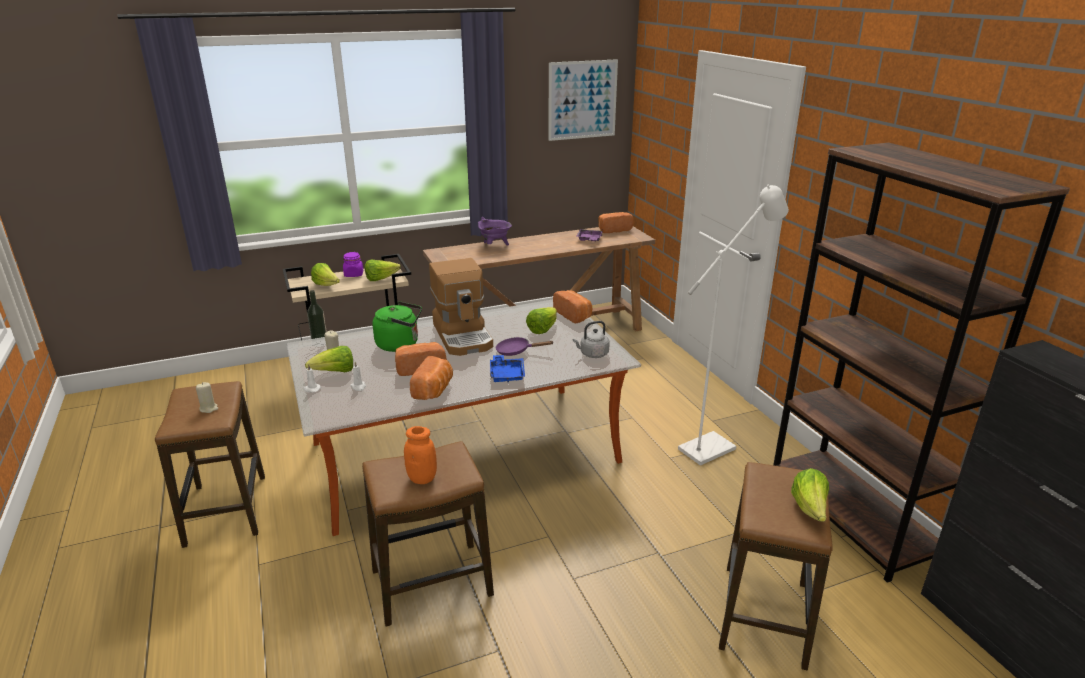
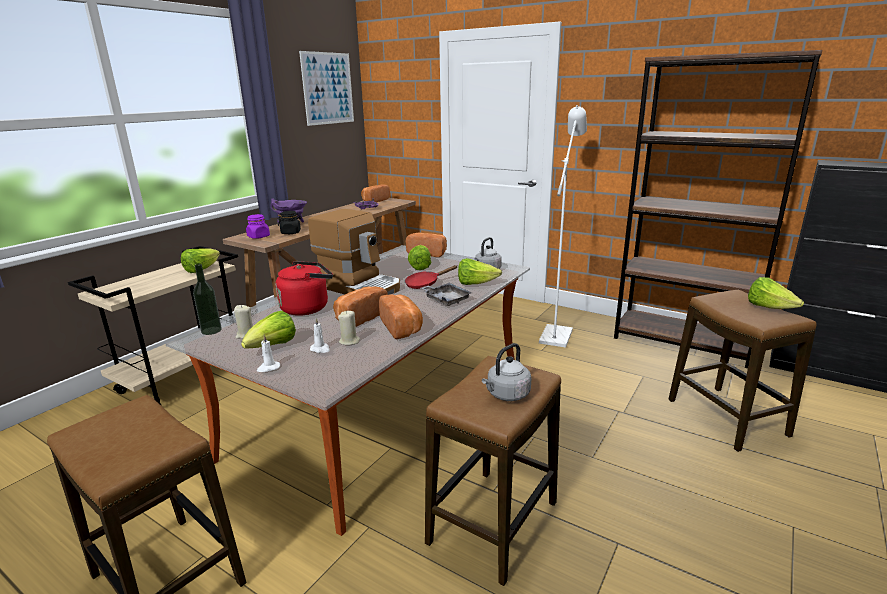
camera: 35 degrees left, 5 degrees down
(209, 408) = (143, 434): beige candle -> beige candle (349, 341)
(327, 285) = (142, 287): lettuce -> lettuce (475, 284)
(354, 274) = (162, 273): purple jar -> purple jar (258, 237)
(400, 344) = (307, 308): green kettle -> red kettle
(422, 478) = (506, 395): orange jar -> grey kettle
(480, 257) = (291, 232): none -> black jar
(506, 374) = (446, 299): blue tray -> grey tray
(516, 351) = (425, 284): purple frying pan -> red frying pan

